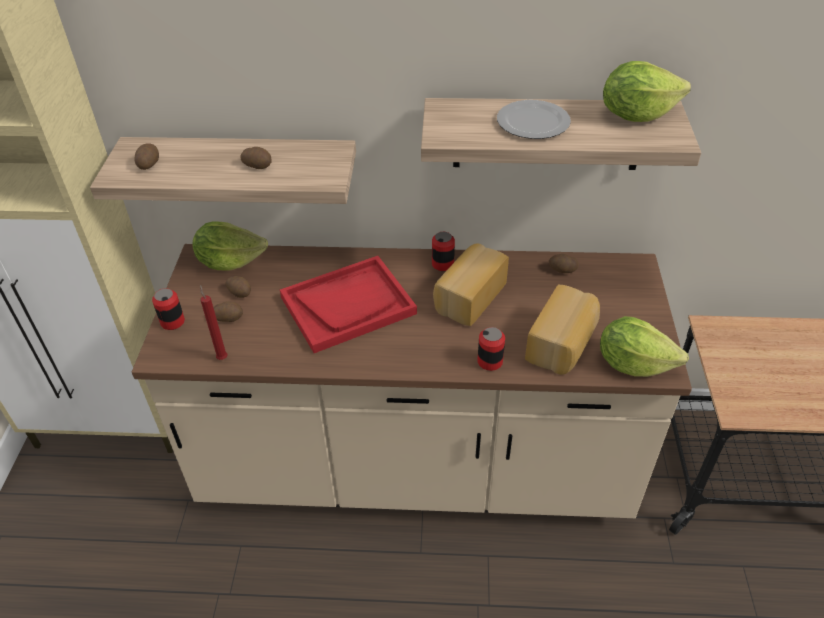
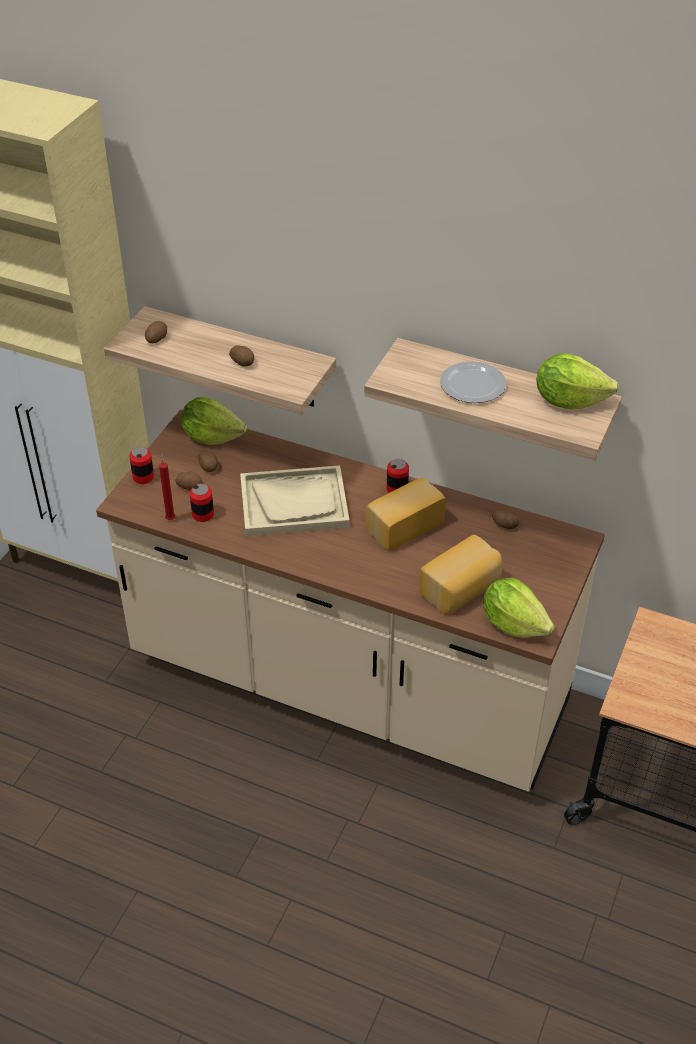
camera: 20 degrees right, 0 degrees up
(348, 305) = (294, 503): red tray -> beige tray
(490, 361) = (389, 585): can -> can (203, 514)

